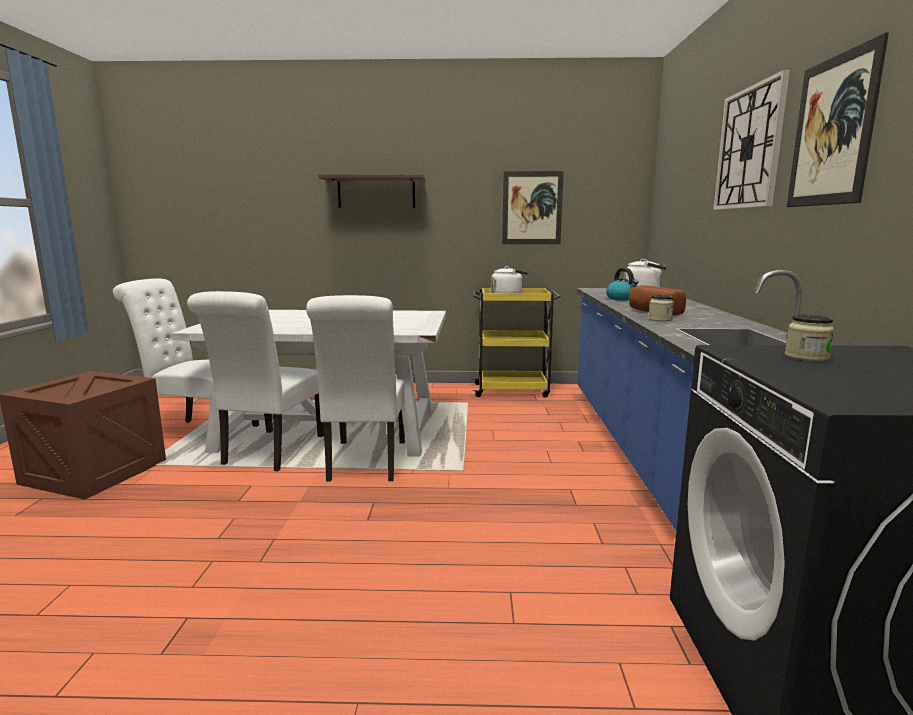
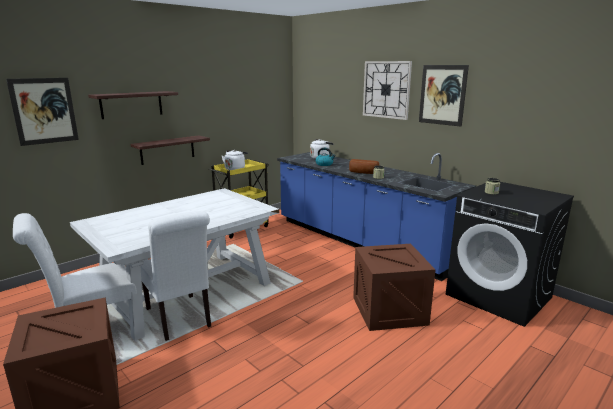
camera: 45 degrees left, 5 degrees up
(365, 463) = (250, 299): white chair -> none
(418, 256) = (167, 150): none -> shelf
(505, 565) = (389, 310): none -> crate
(532, 208) = (235, 108): picture -> picture (44, 111)

